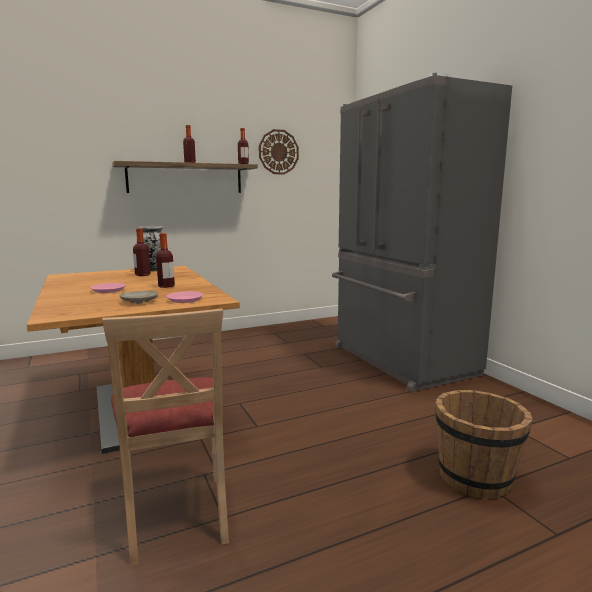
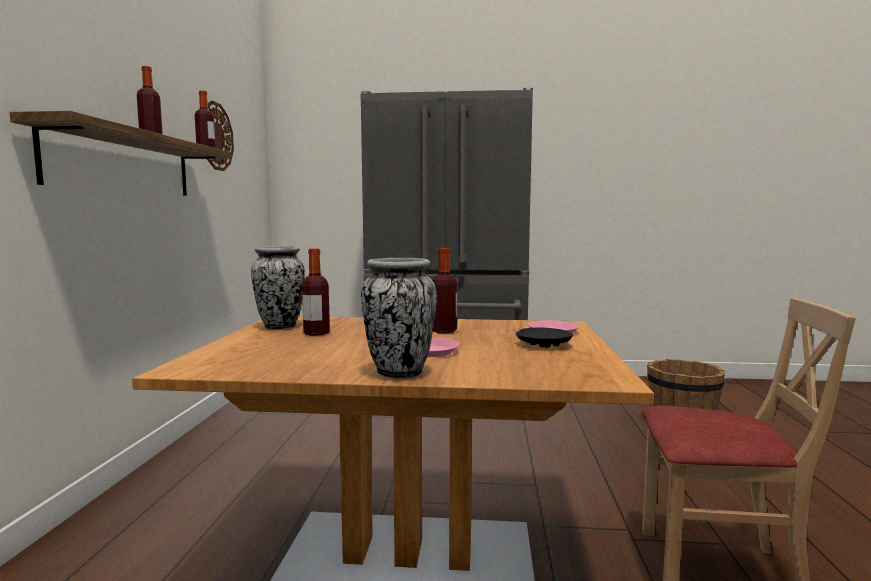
camera: 60 degrees left, 5 degrees down
(59, 292) = (399, 373): none -> vase
(139, 301) = (543, 344): beige plate -> black plate

